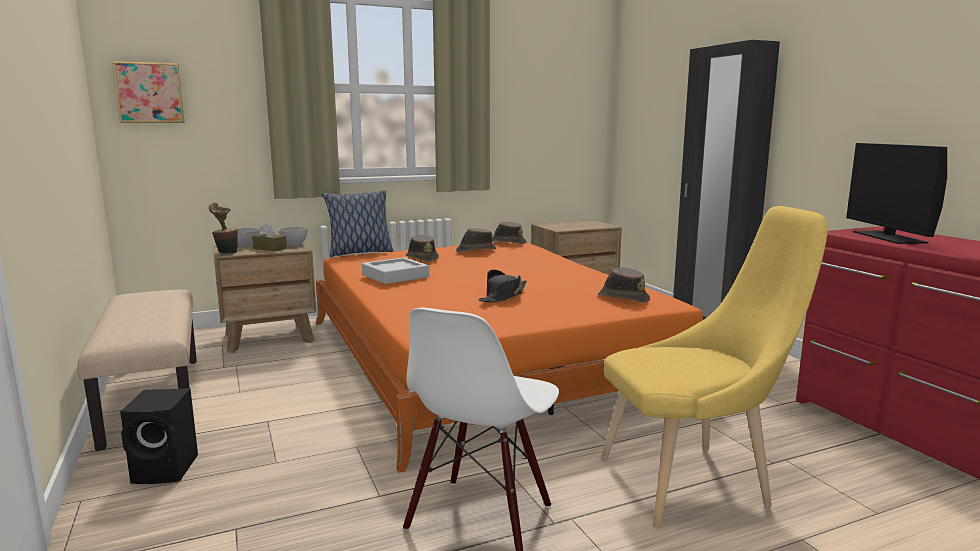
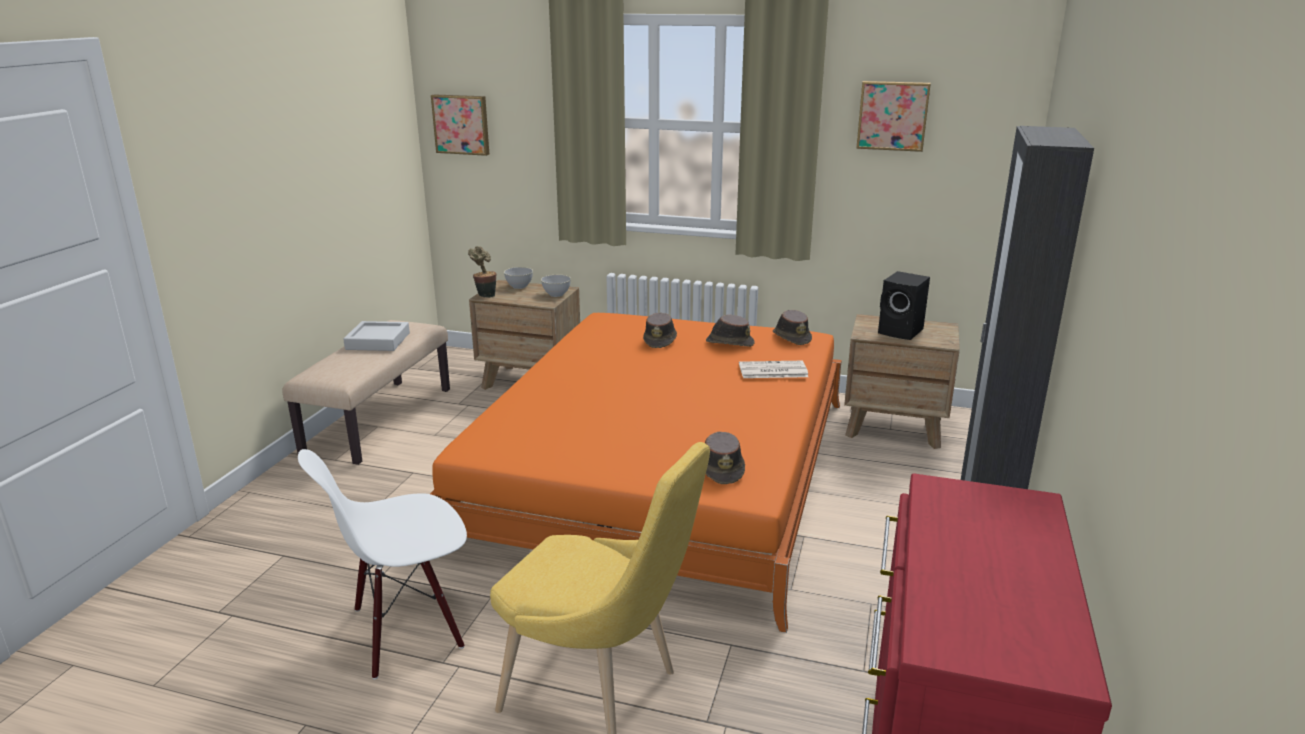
camera: 40 degrees right, 10 degrees up
(167, 469) = (311, 489): black speaker -> black speaker (902, 332)
(269, 248) = (526, 297): brown tissue box -> none
(359, 253) = (628, 313): pillow -> none
(395, 276) = (585, 361): grey tray -> grey tray (378, 341)
(503, 296) = (616, 424): black hat -> none
(531, 79) = (892, 115): none -> picture
(534, 257) = (772, 371): none -> newspaper
(888, 237) = (966, 520): monitor -> none

